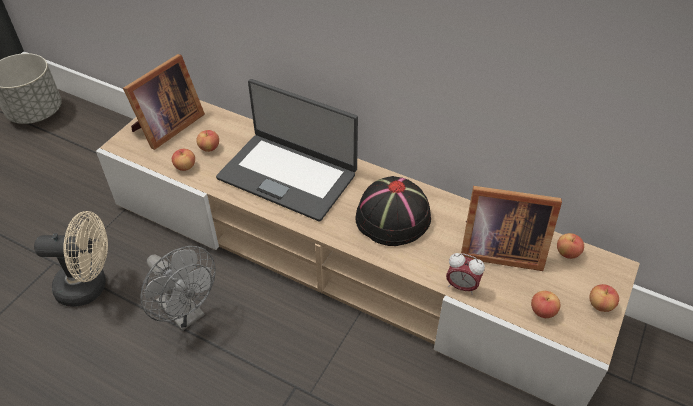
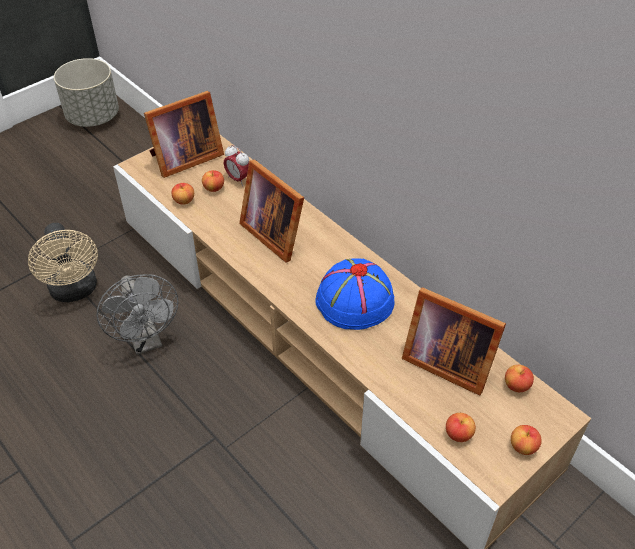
camera: 20 degrees right, 0 degrees up
(90, 286) = (75, 291): beige fan -> beige fan turned 45 degrees clockwise
(288, 175) = (274, 233): laptop -> picture frame
(392, 218) = (354, 301): black hat -> blue hat
(461, 286) = (389, 386): alarm clock -> alarm clock (238, 179)

